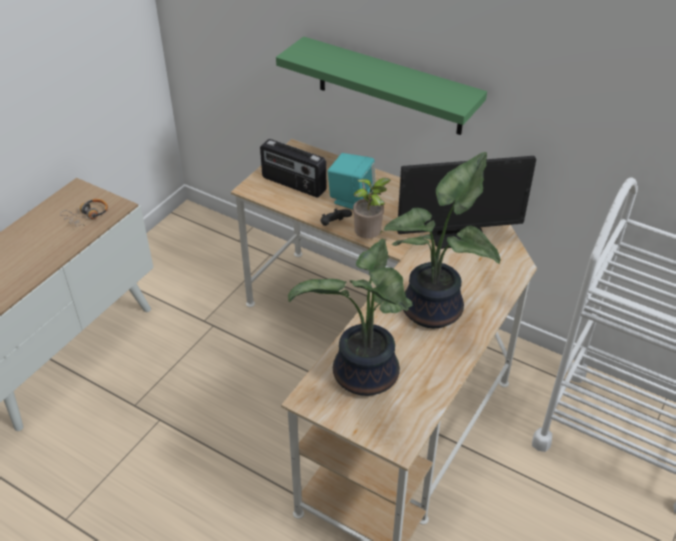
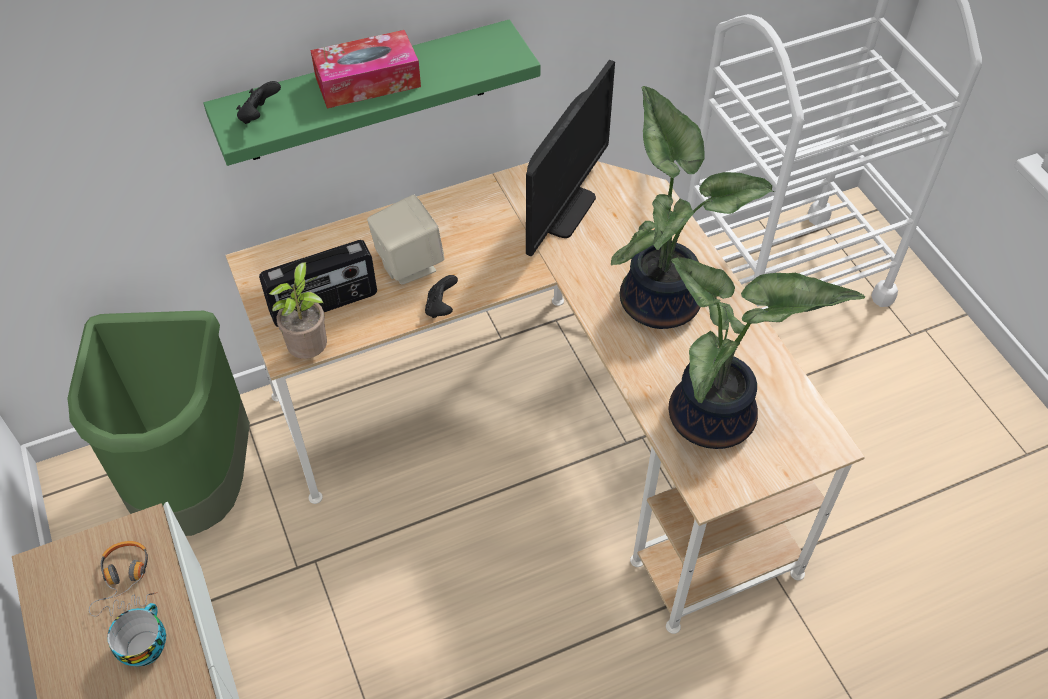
camera: 55 degrees left, 10 degrees up
(58, 240) = (144, 645): none -> cup
(218, 259) = (197, 490): none -> green trash can
(312, 53) = (259, 116): none -> black game controller
(351, 198) = (408, 264): turquoise speaker -> beige speaker
(369, 238) = (496, 288): potted plant -> potted plant (311, 351)
(376, 71) = (368, 81): none -> tissue box

